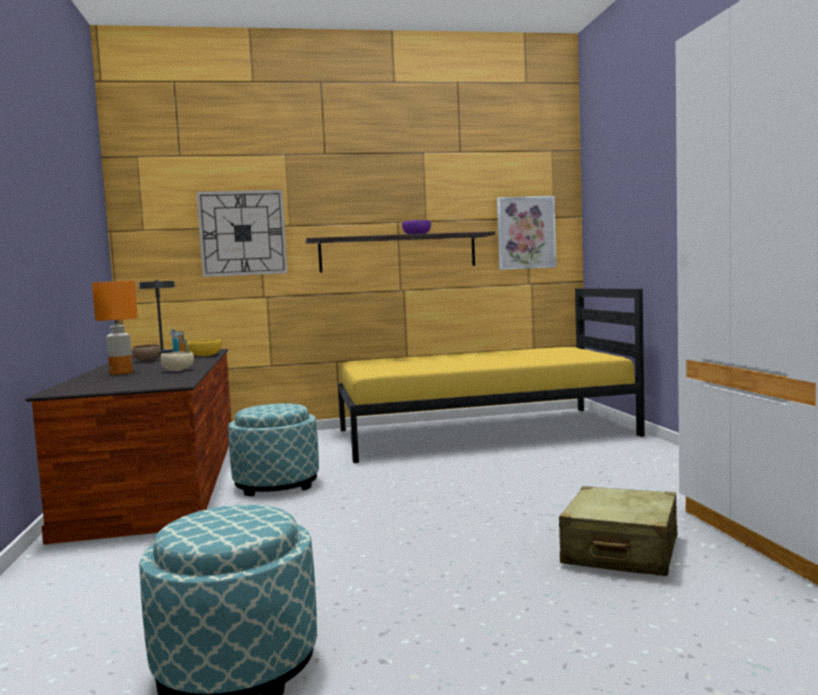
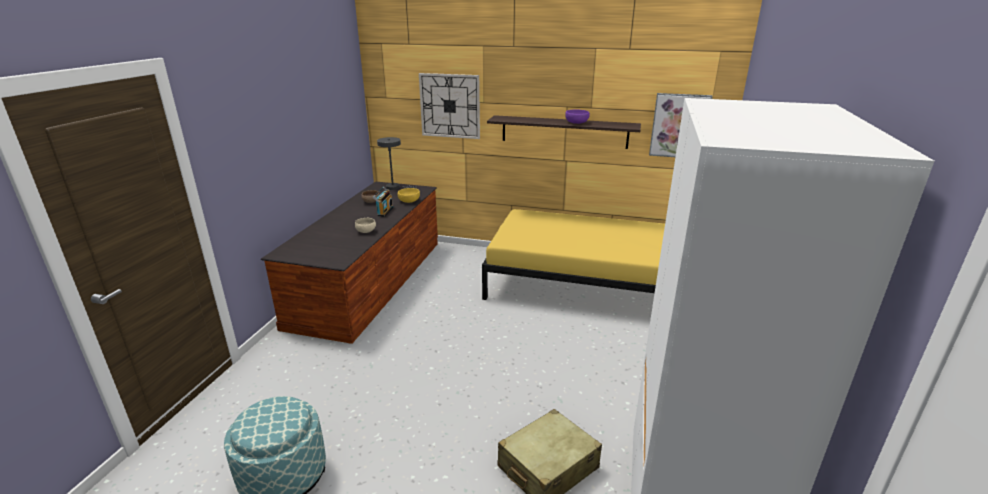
camera: 25 degrees right, 20 degrees up
(121, 373) = (337, 225): orange table lamp -> none
(276, 484) = (422, 309): ottoman -> none

